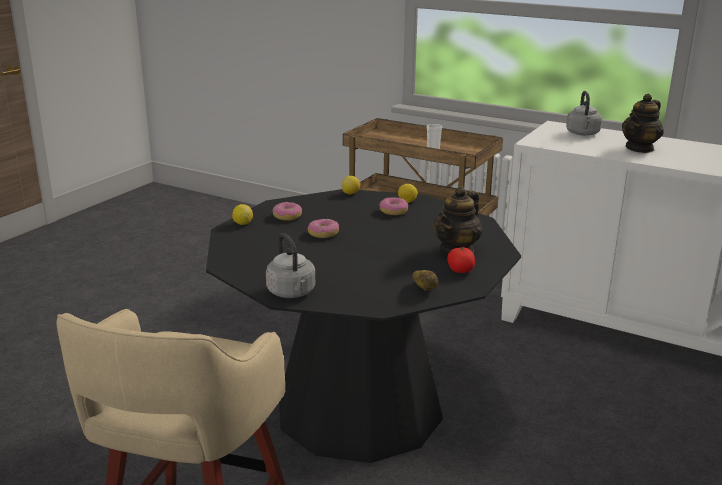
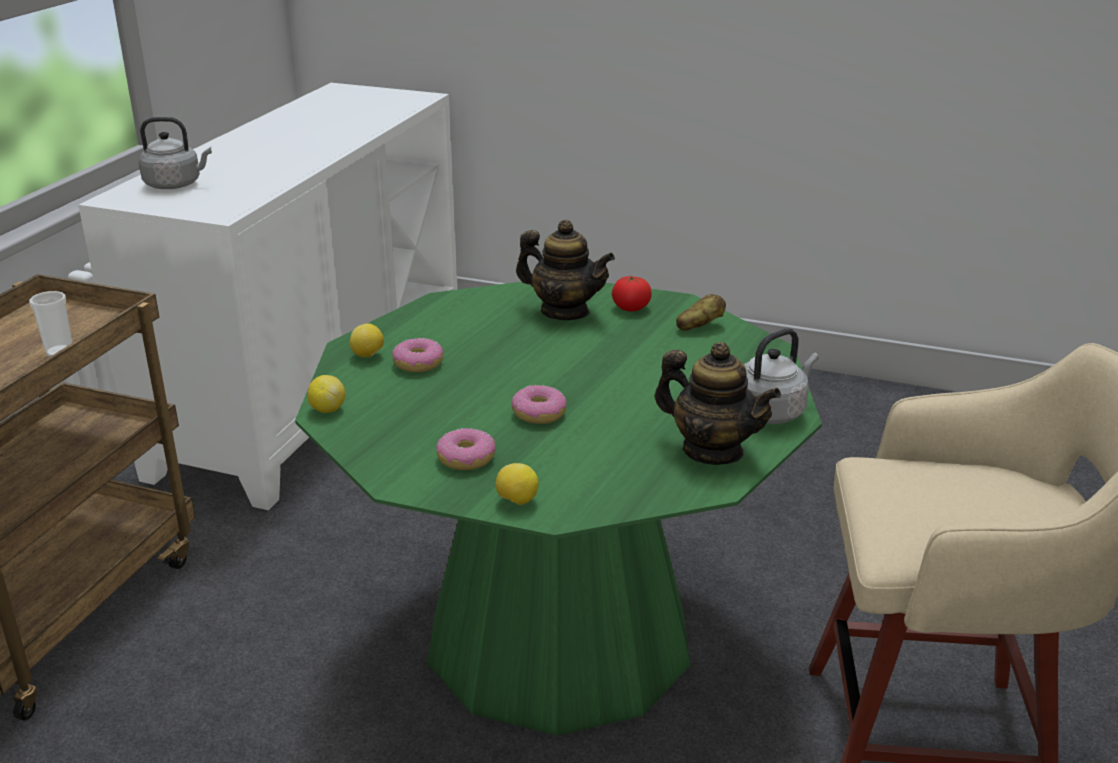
camera: 100 degrees left, 5 degrees up
(359, 408) = (559, 635): black dining table -> green dining table
(640, 148) = (262, 159): teapot -> teapot (712, 451)

